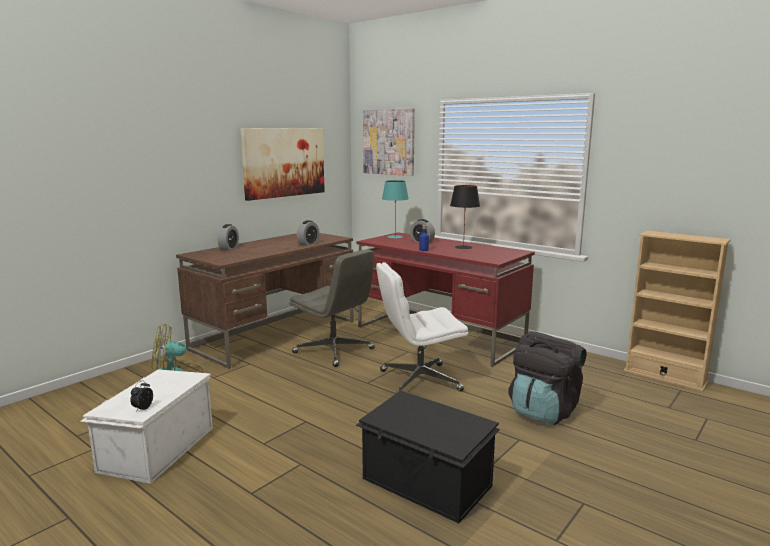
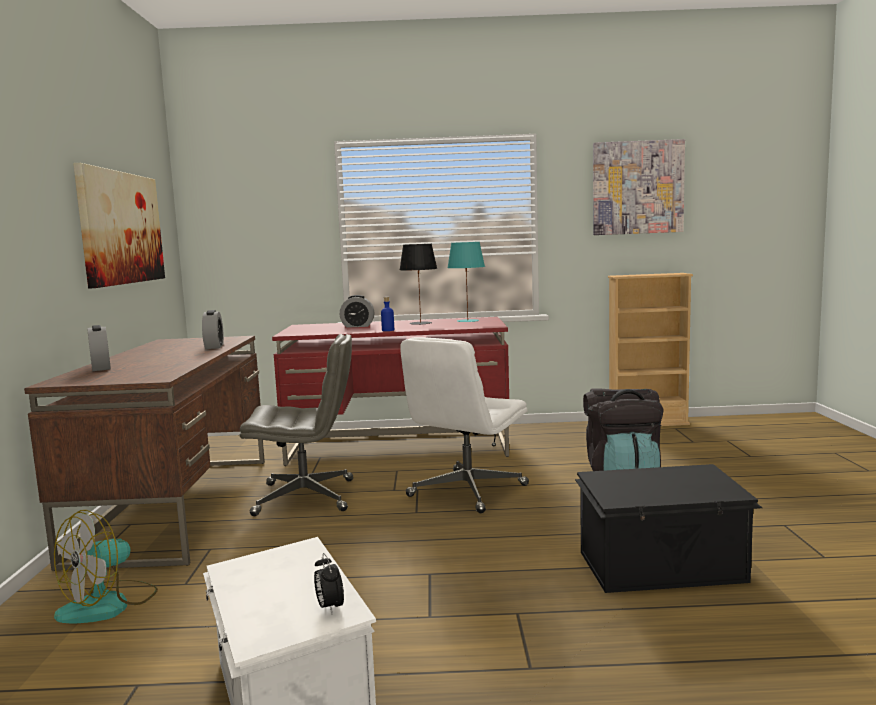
camera: 40 degrees left, 5 degrees down
(389, 142) = (251, 201): picture -> picture (637, 188)
(395, 237) = (307, 327): turquoise table lamp -> turquoise table lamp (468, 321)

